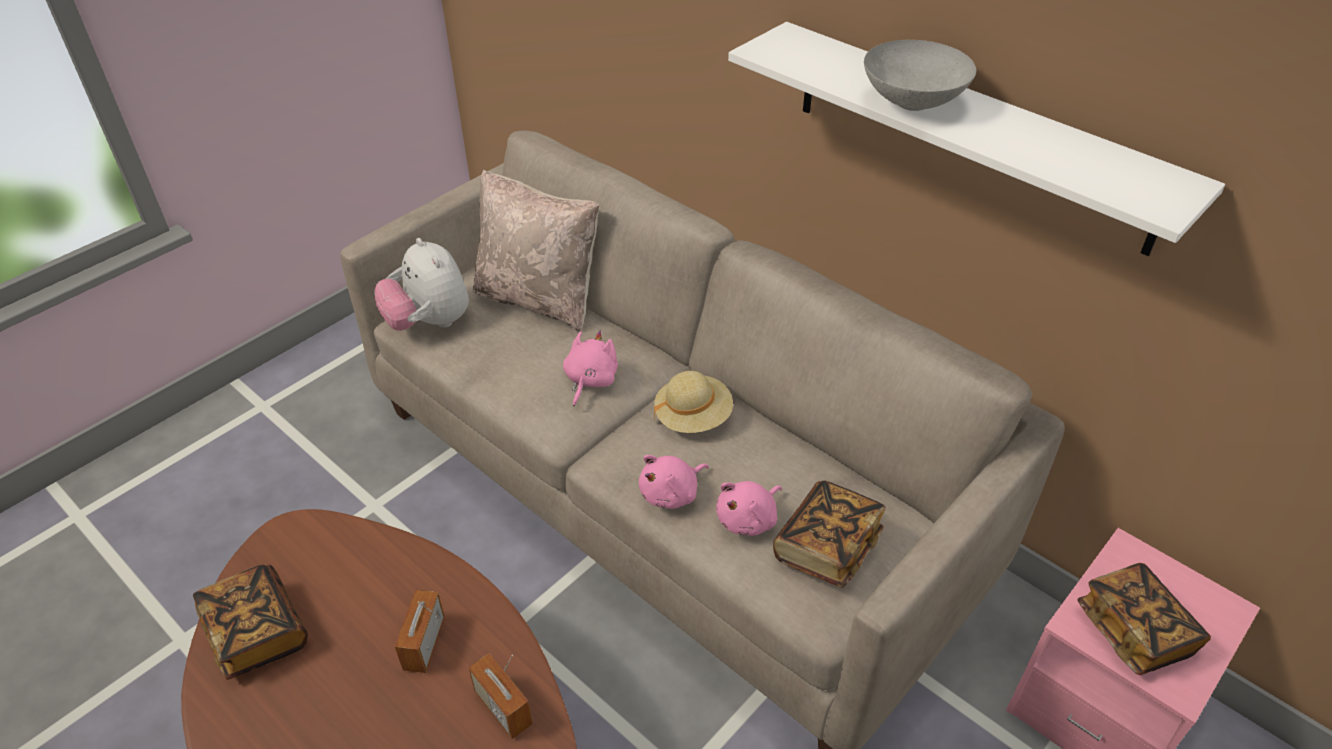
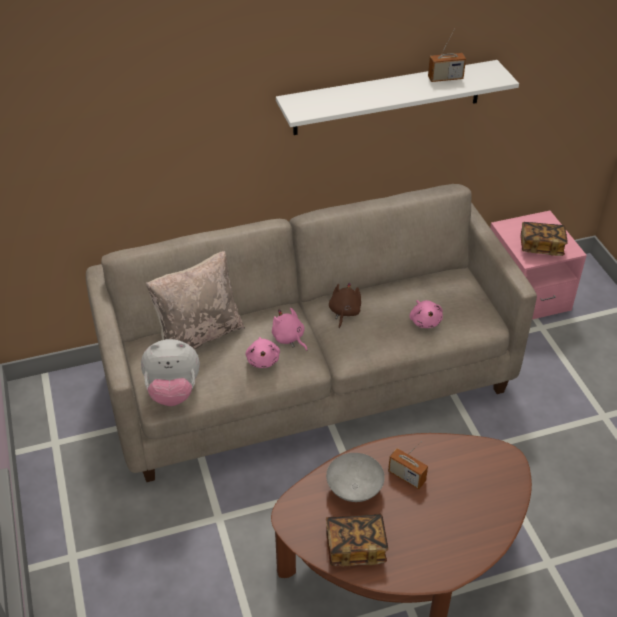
camera: 60 degrees left, 0 degrees up
(503, 708) = (462, 458): radio -> radio (445, 78)
(672, 493) = (390, 340): pink plush toy -> pink plush toy (263, 359)
(693, 417) = (344, 312): beige hat -> brown plush toy
(826, 547) = (458, 303): book -> none
(910, 102) = (382, 96): grey bowl -> grey bowl (353, 489)

